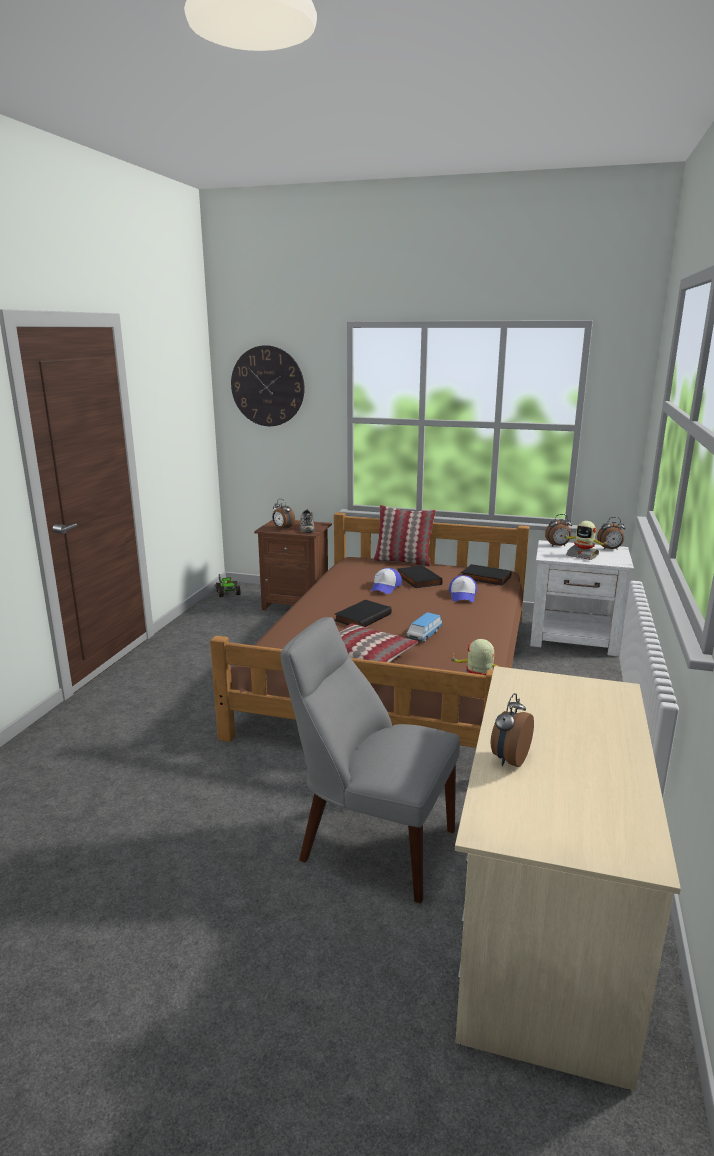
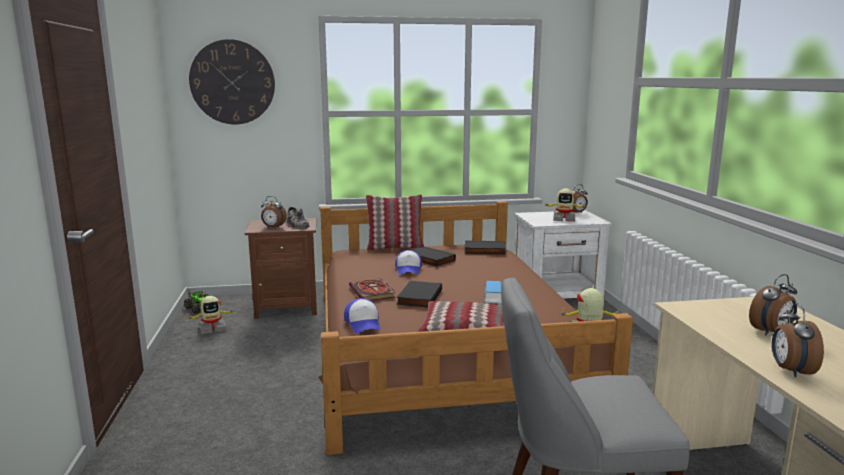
camera: 25 degrees left, 5 degrees down
(222, 613) = (212, 329): none -> toy robot
(328, 605) = (373, 292): none -> book
(463, 595) = (484, 266): cap -> cap (363, 323)
(558, 546) = (535, 215): alarm clock -> alarm clock (771, 332)

